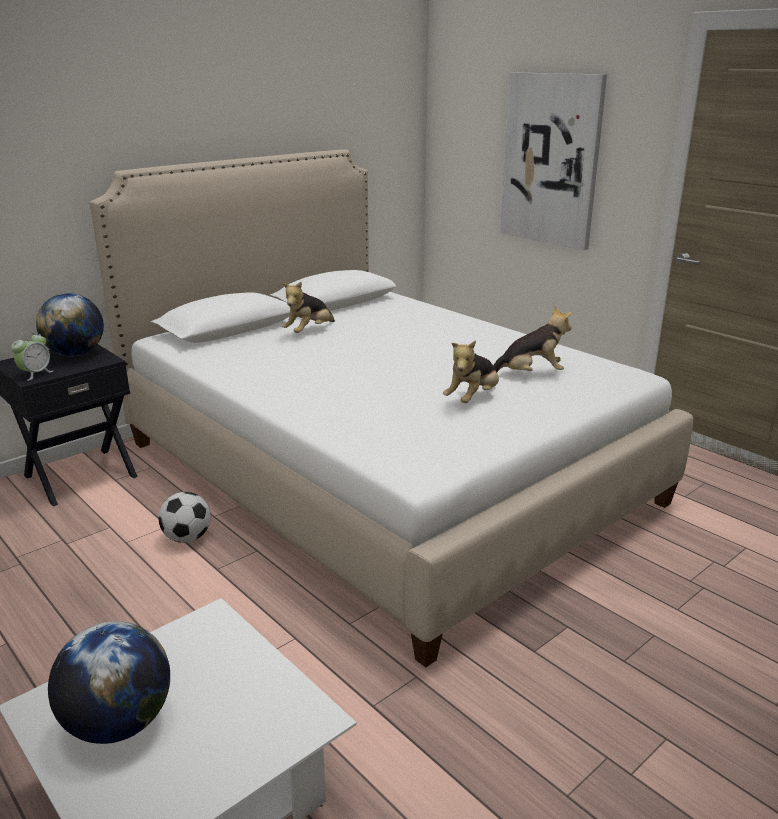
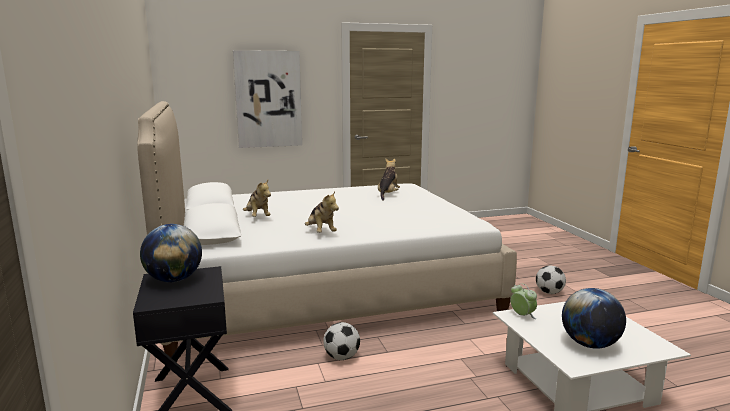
camera: 65 degrees left, 10 degrees down
(35, 374) = (201, 295): alarm clock -> alarm clock (522, 316)
(473, 399) = (406, 205): plush toy -> plush toy (320, 232)
(584, 720) = (549, 292): none -> football

